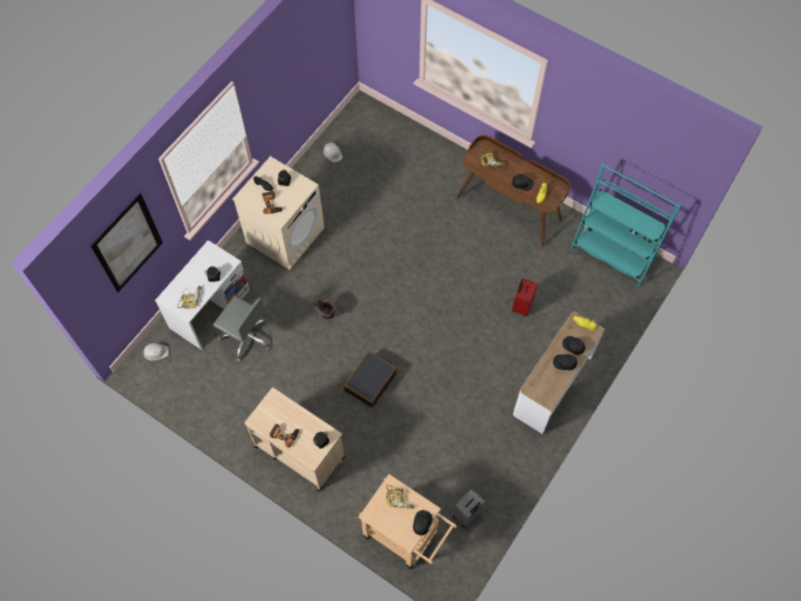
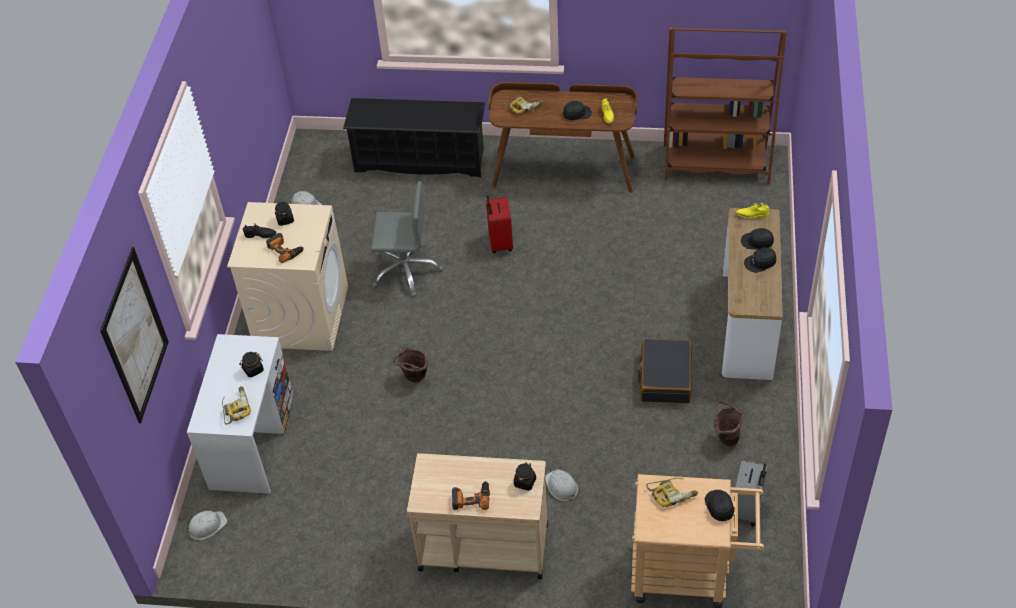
camera: 25 degrees left, 15 degrees down
(246, 336) = (323, 450): grey office chair -> grey office chair (406, 270)
(367, 436) = (561, 486): none -> white hard hat
(370, 382) = (522, 424): black suitcase -> black suitcase (665, 378)
(422, 153) = (420, 160): none -> black shoe rack
(486, 458) = (725, 437): none -> brown bucket
(521, 305) = (650, 261): red suitcase -> red suitcase (499, 243)
(612, 253) = (716, 164): turquoise bookcase -> brown bookcase

